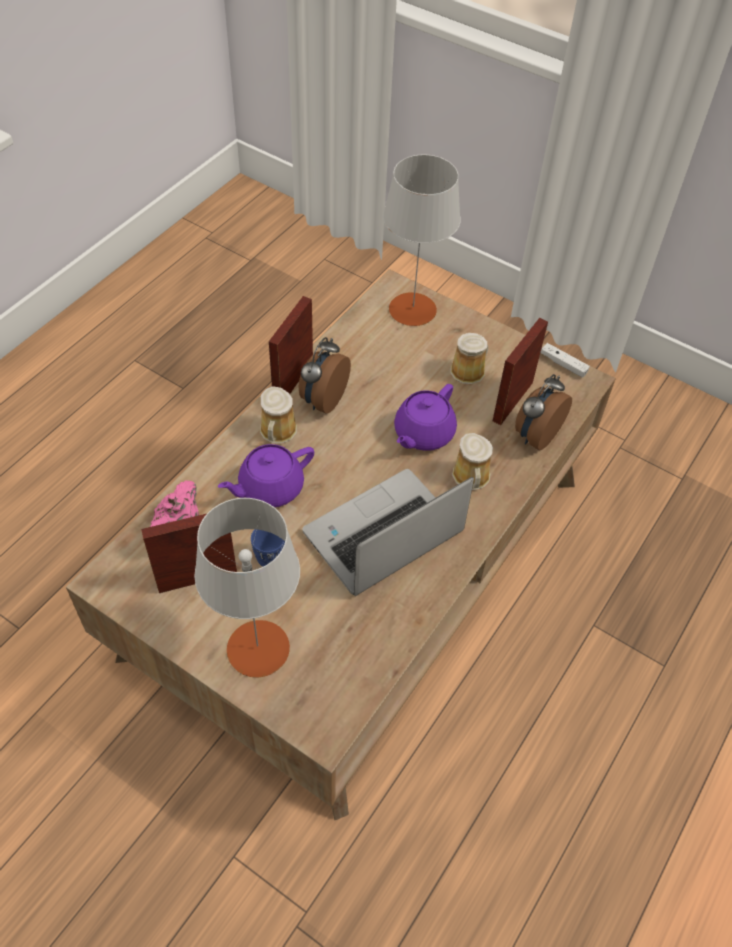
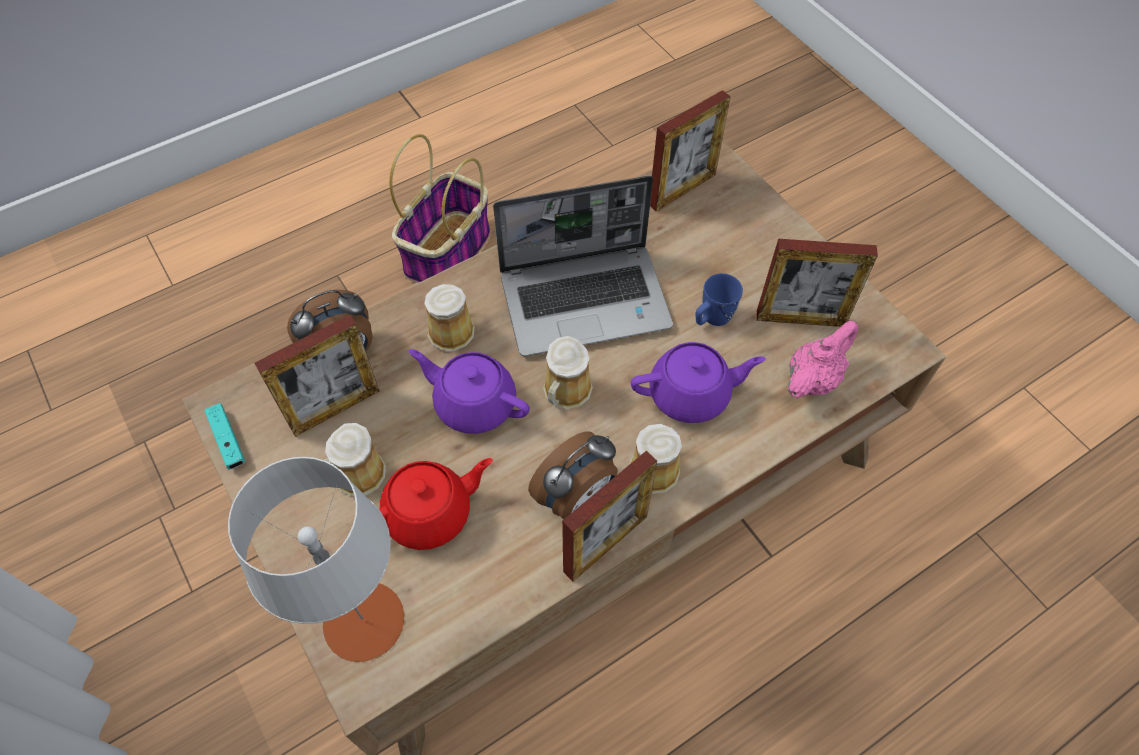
camera: 155 degrees left, 5 degrees up
(257, 648) = (754, 238): grey table lamp -> none
(345, 681) = (682, 189): none -> picture frame
(363, 461) = (565, 391): none -> mug
(410, 365) = (430, 513): none -> red teapot
(423, 433) = (474, 403): purple teapot -> purple teapot turned 120 degrees counterclockwise
(563, 364) = (227, 440): white game controller -> turquoise game controller
(583, 731) = (447, 253): none -> basket

